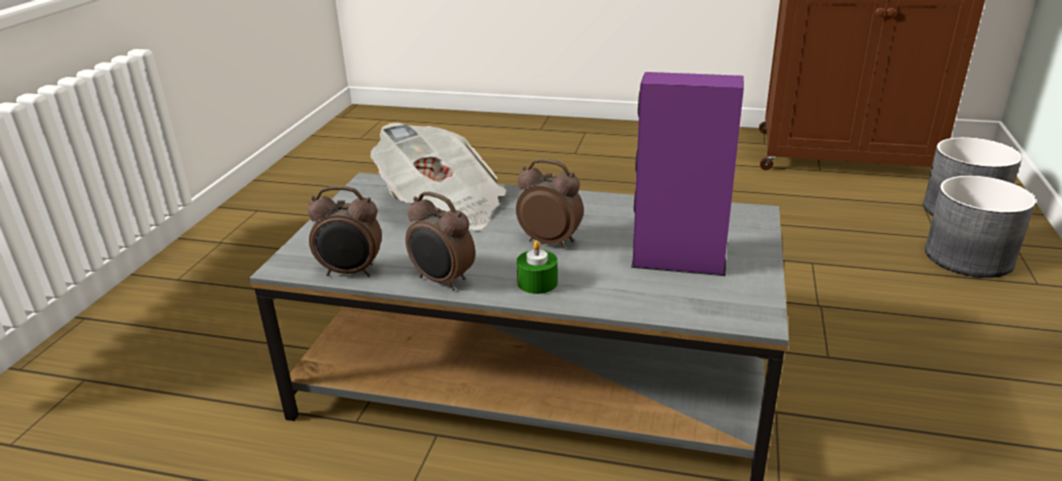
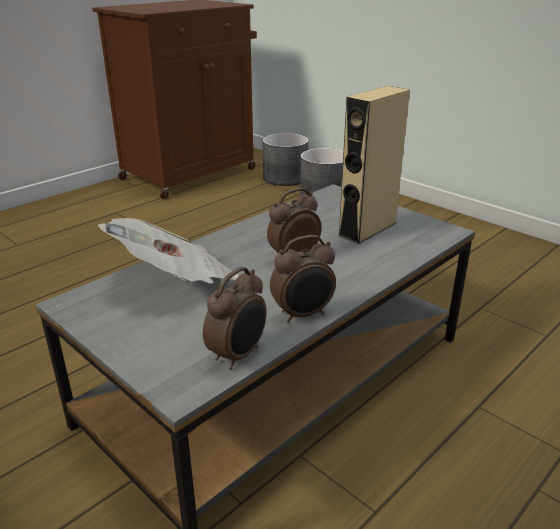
camera: 60 degrees left, 0 degrees up
(537, 282) = (345, 279): green candle -> none
(678, 262) = (367, 229): purple speaker -> beige speaker

